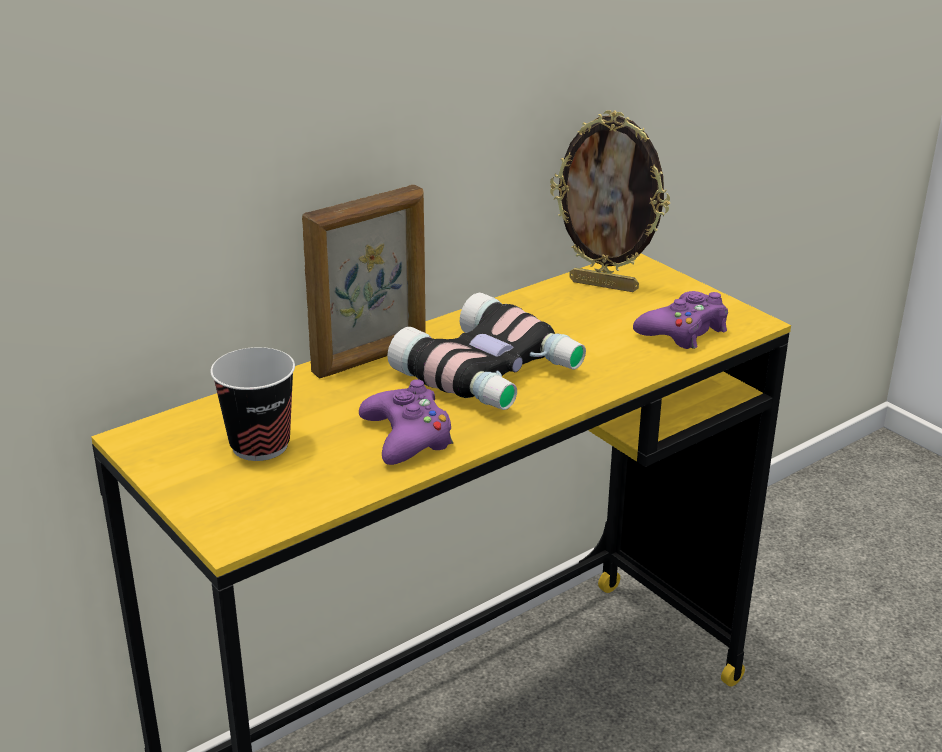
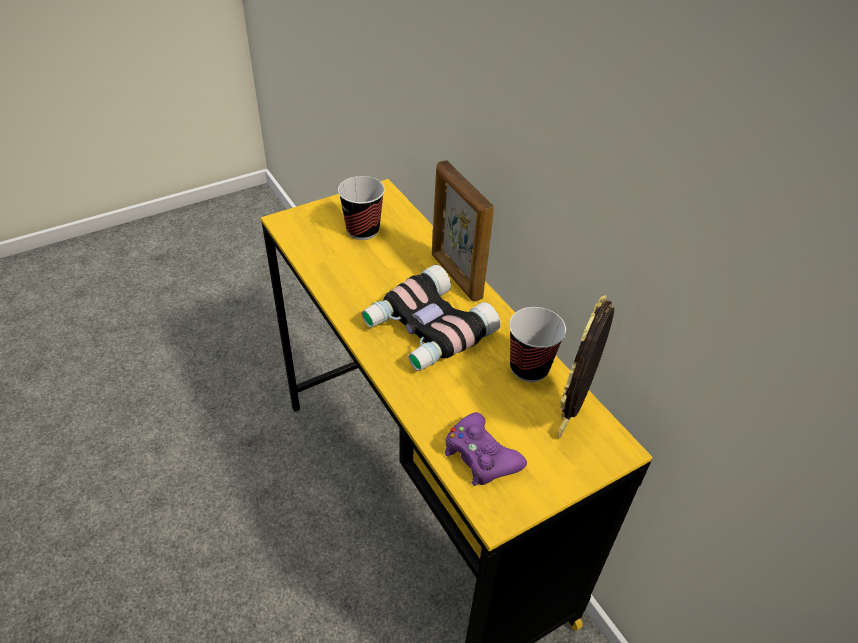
camera: 95 degrees right, 15 degrees up
(407, 437) = (356, 285): purple game controller -> none
(536, 306) = (529, 368): none -> cup

